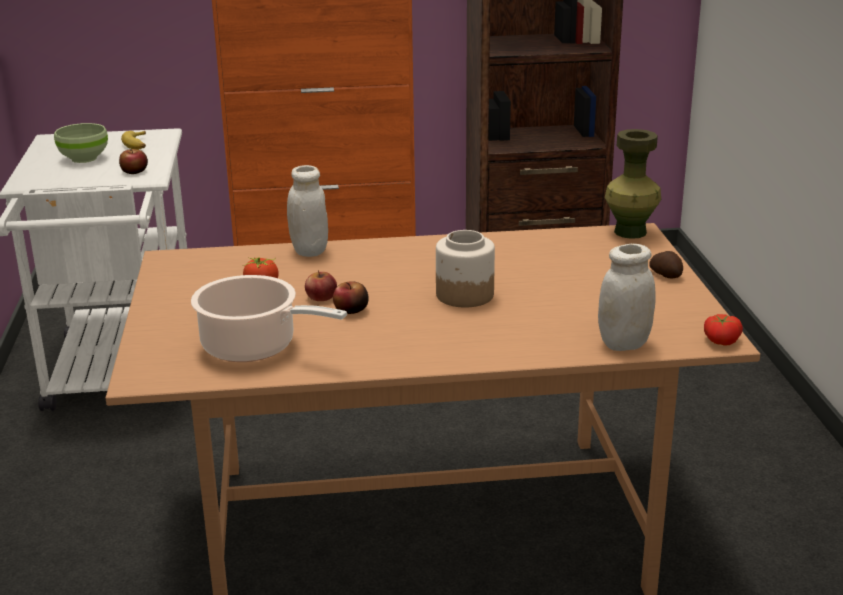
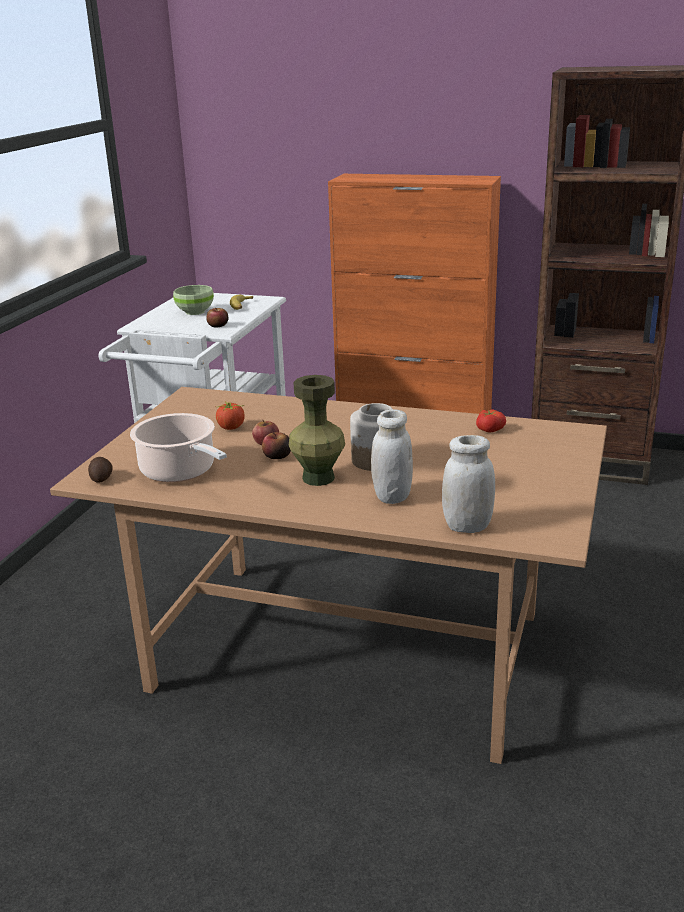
camera: 25 degrees right, 0 degrees up
(309, 251) = (294, 405): white jar -> white jar (392, 496)
(630, 232) = (574, 430): green vase -> green vase (318, 478)
(666, 274) = (568, 473): potato -> potato (102, 478)
(720, 341) = (558, 541): tomato -> tomato (489, 429)

